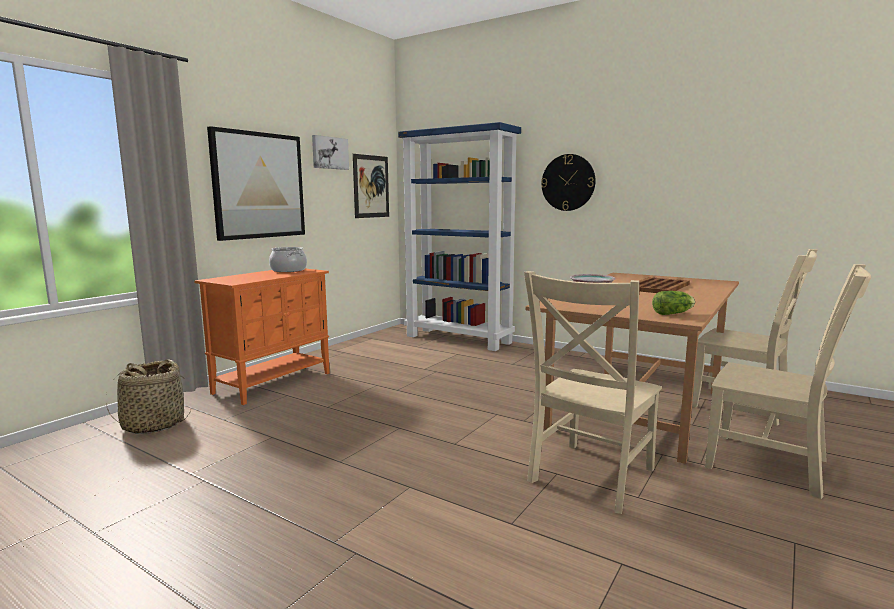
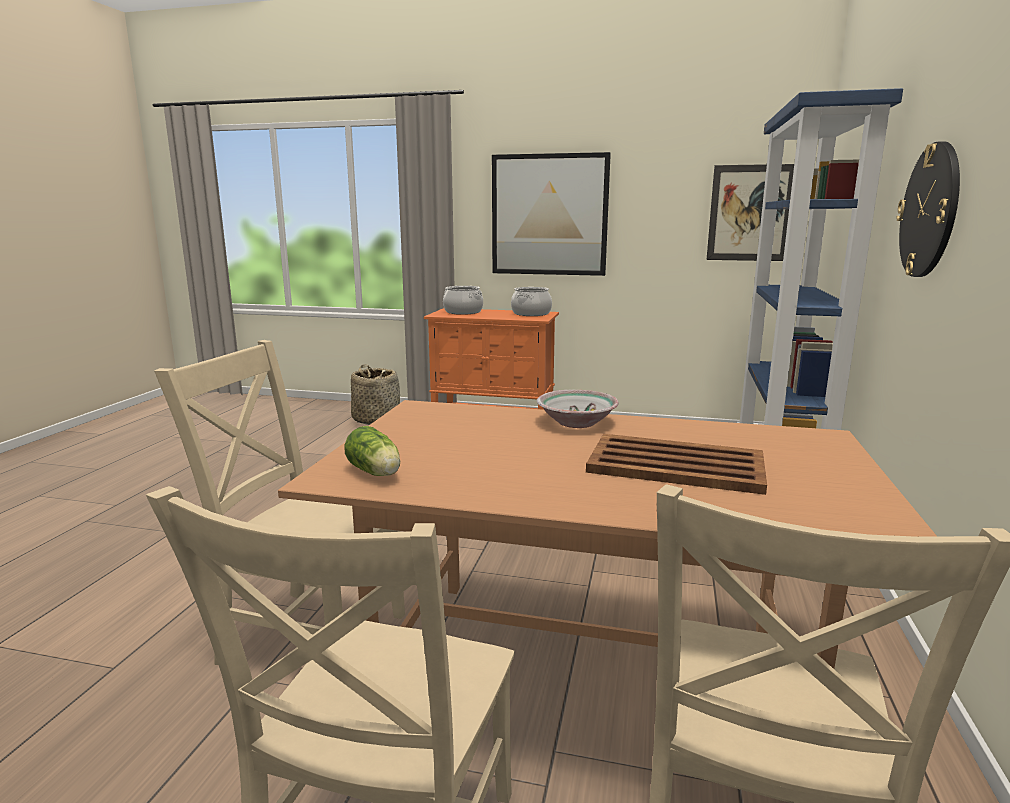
camera: 70 degrees right, 5 degrees up
(238, 278) = (463, 312): none -> cooking pot
(329, 153) = (667, 168): picture -> none

